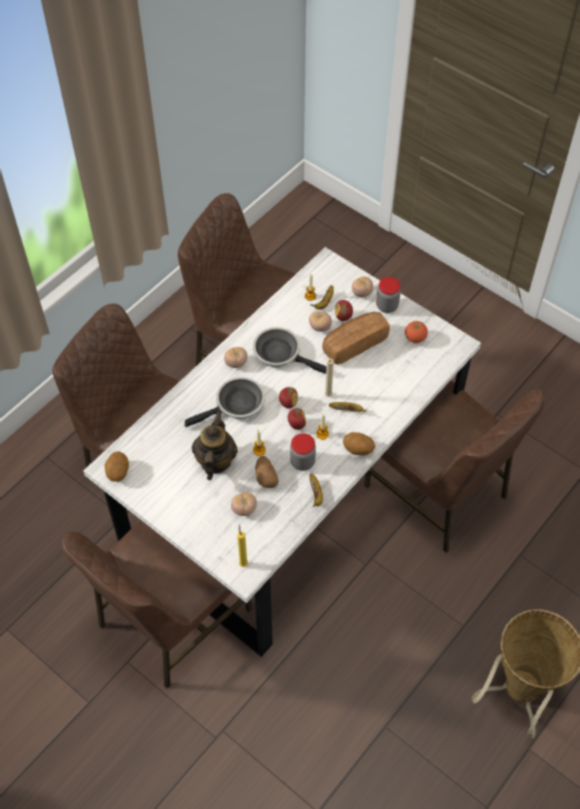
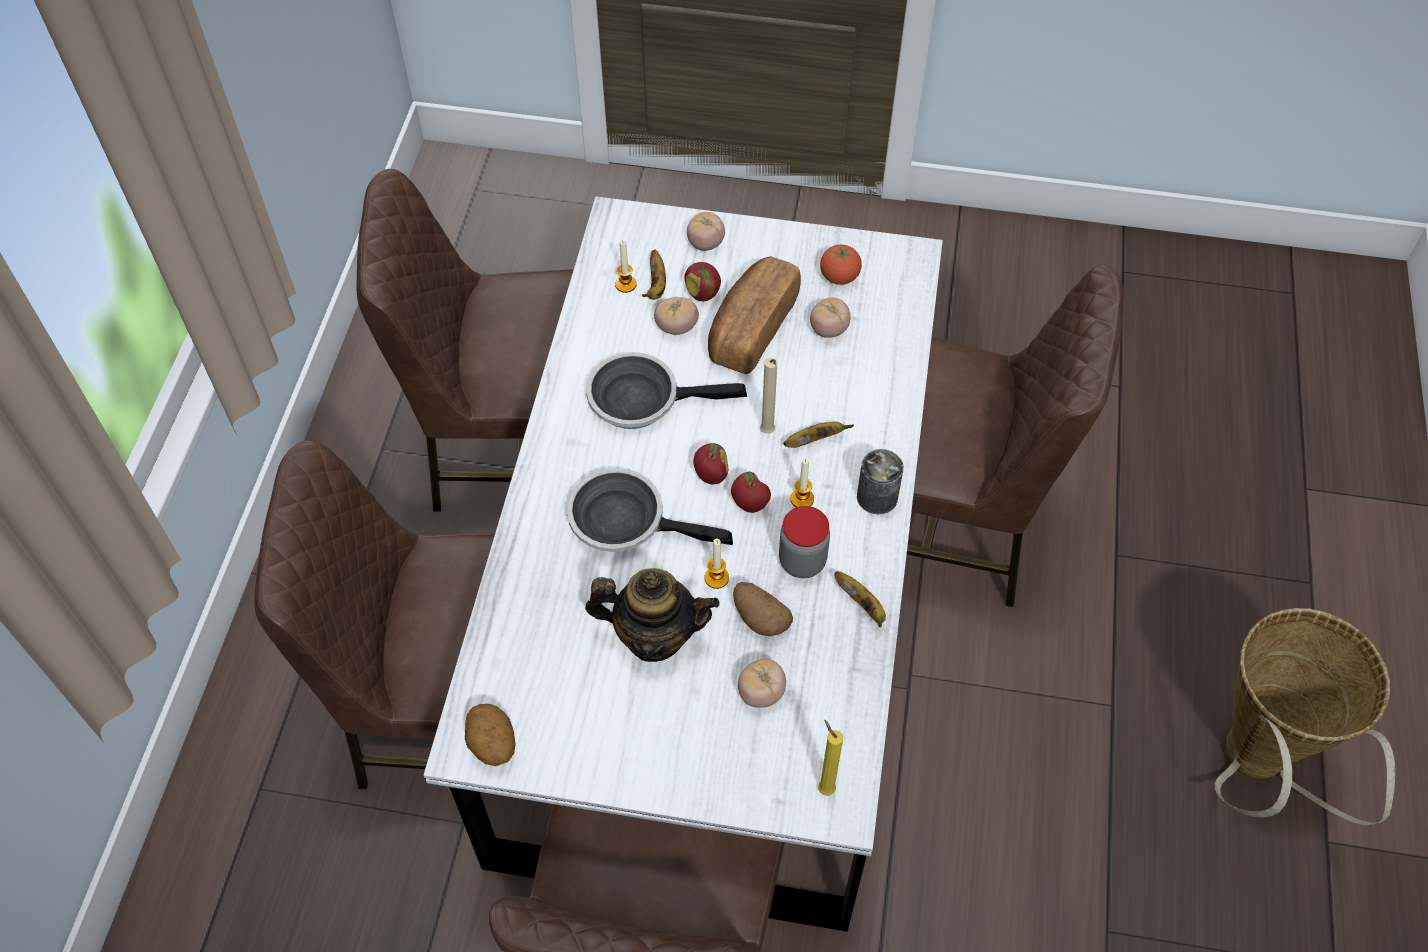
camera: 30 degrees left, 0 degrees up
(215, 461) = (654, 635): teapot -> teapot turned 120 degrees clockwise
(236, 363) = (576, 449): tomato -> tomato (829, 329)
(236, 405) = (625, 520): frying pan -> frying pan turned 105 degrees counterclockwise
(358, 450) = (877, 497): potato -> can
(387, 306) = (760, 246): jar -> none

